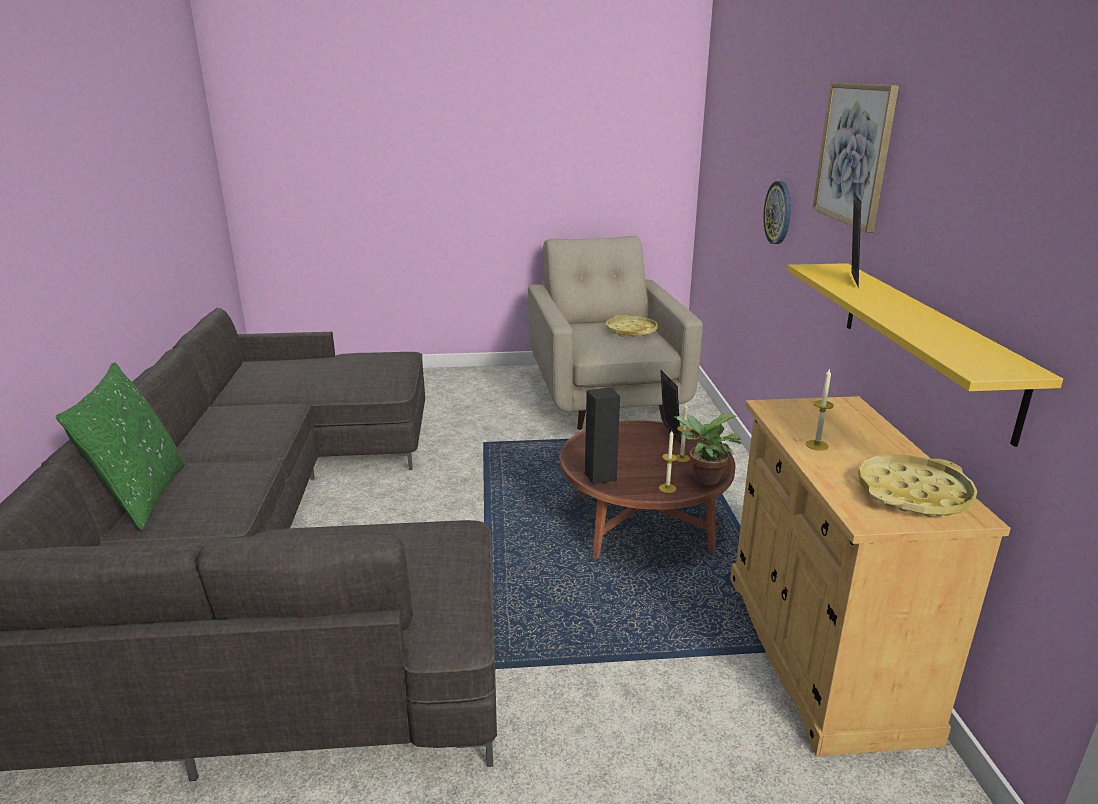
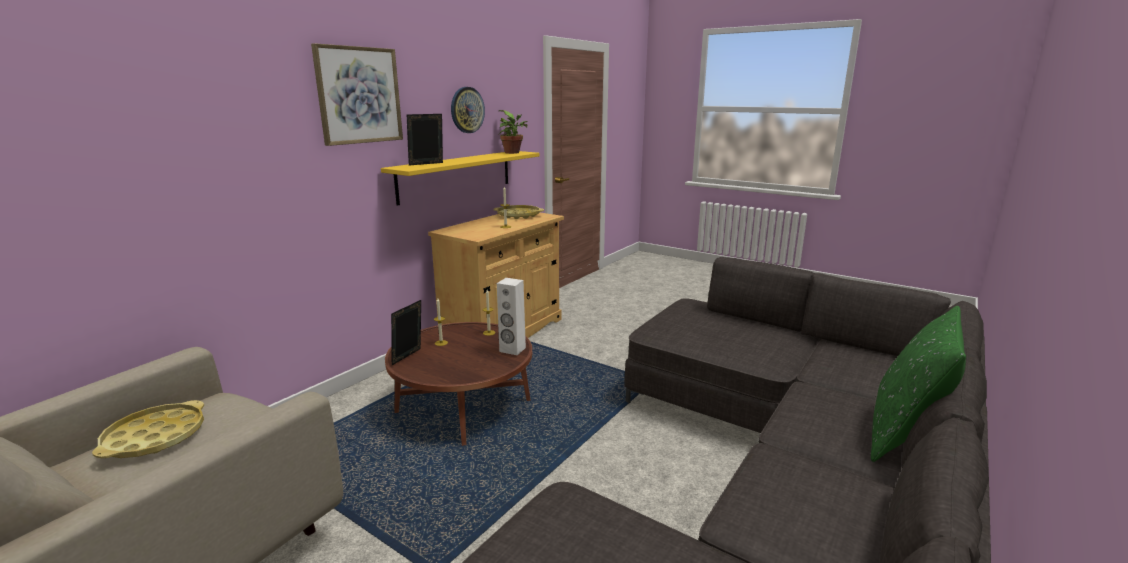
camera: 140 degrees left, 5 degrees down
(600, 476) = (512, 350): black speaker -> white speaker
(703, 479) = (463, 327): potted plant -> potted plant (513, 153)
(778, 212) = (242, 172): wall clock -> wall clock (467, 110)

